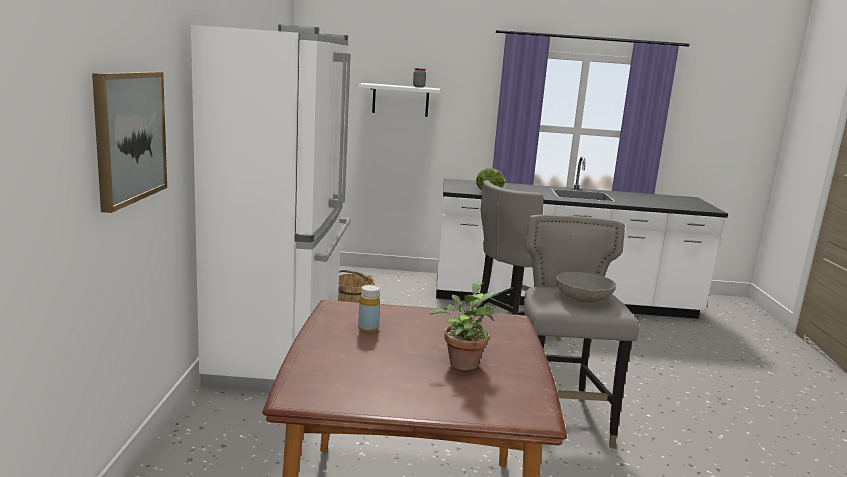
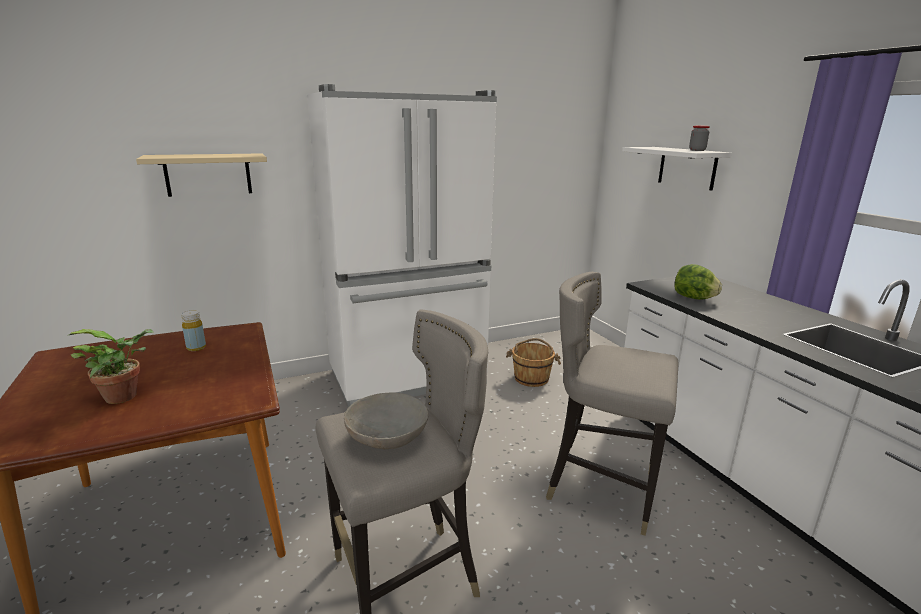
camera: 65 degrees right, 5 degrees up
(129, 137) = (208, 174): picture -> beige shelf

